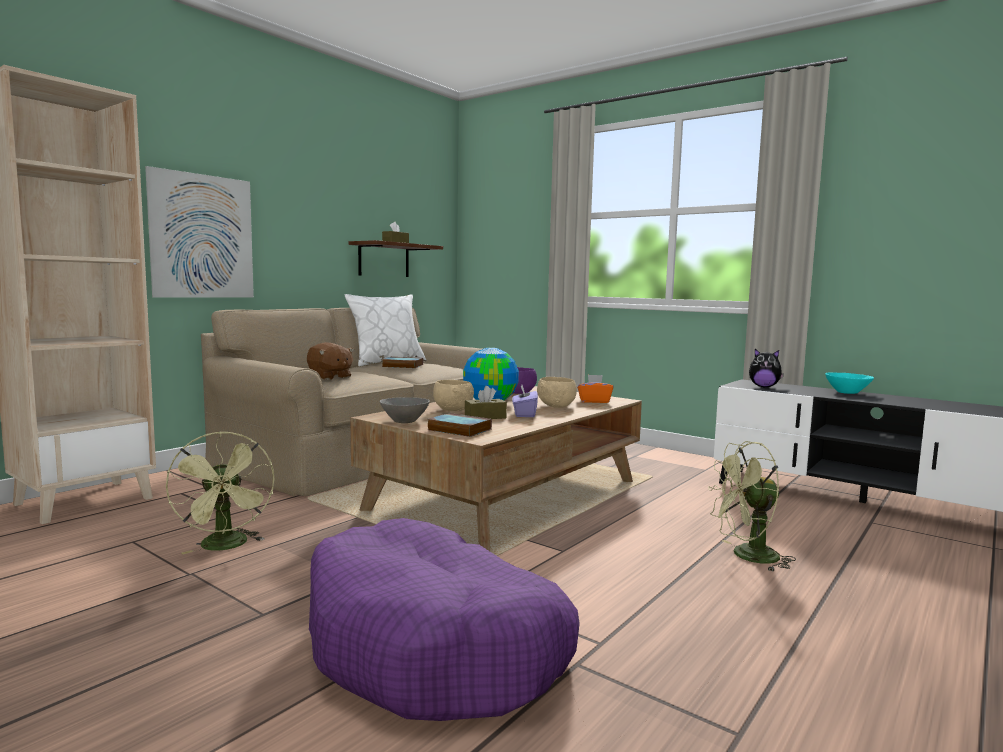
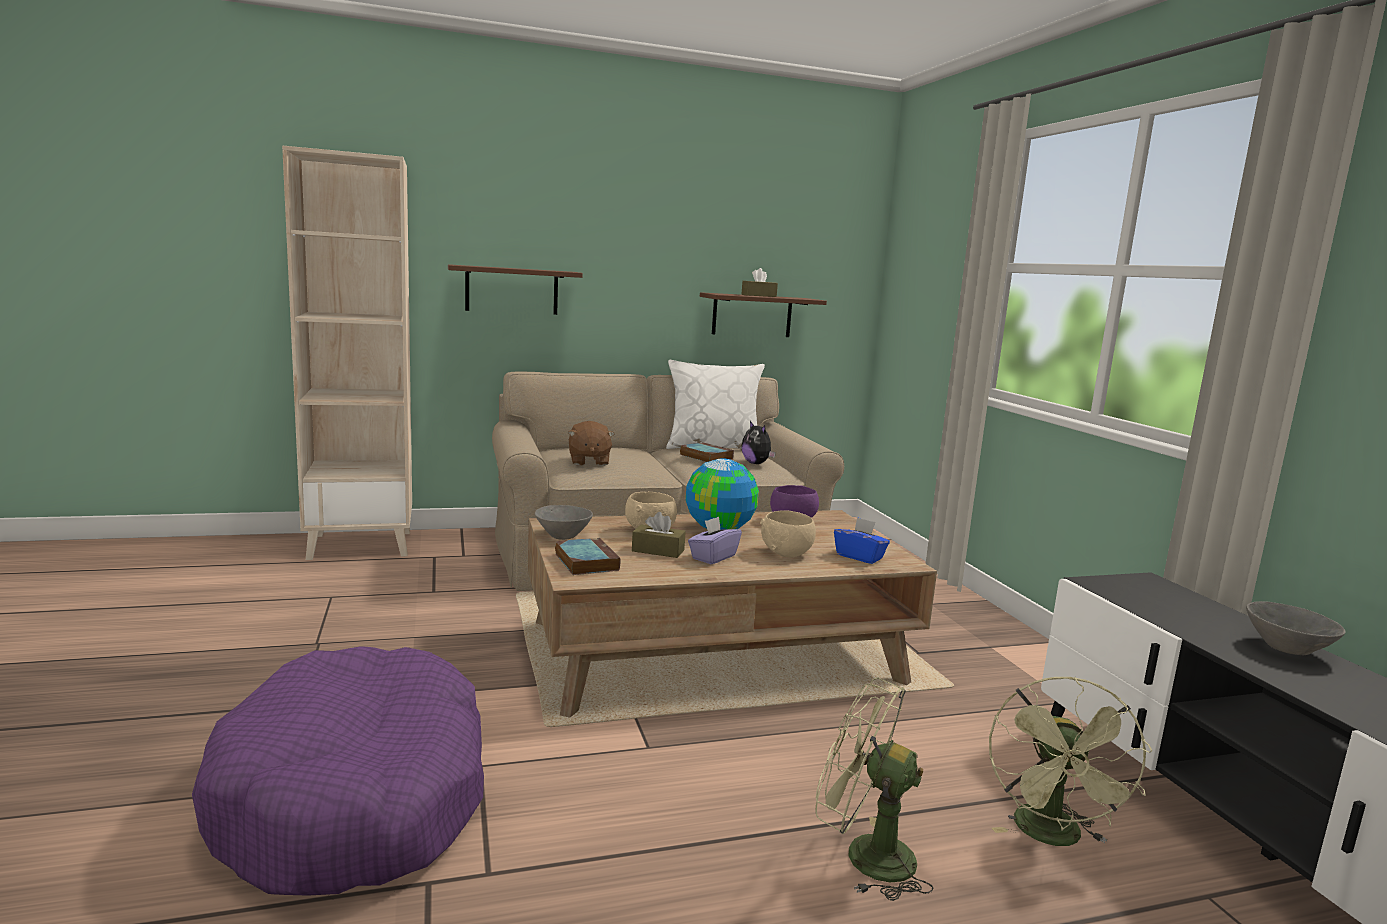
camera: 35 degrees right, 5 degrees up
(202, 236) = (512, 290): picture -> brown shelf
(226, 546) = (379, 625): green fan -> green fan (1052, 837)
(594, 401) = (859, 557): orange tissue box -> blue tissue box
(764, 387) = (1141, 597): plush toy -> plush toy (756, 463)
(847, 392) = (1287, 649): turquoise bowl -> grey bowl

